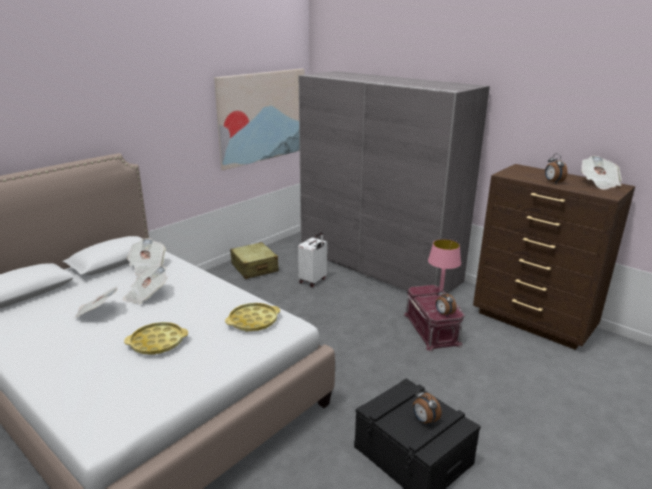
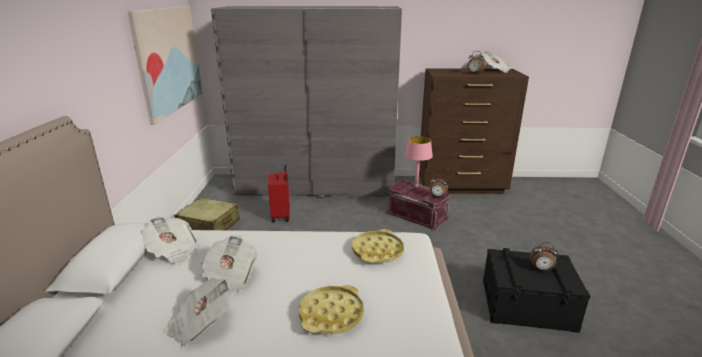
camera: 40 degrees left, 0 degrees up
(313, 281) = (281, 216): white suitcase -> red suitcase

